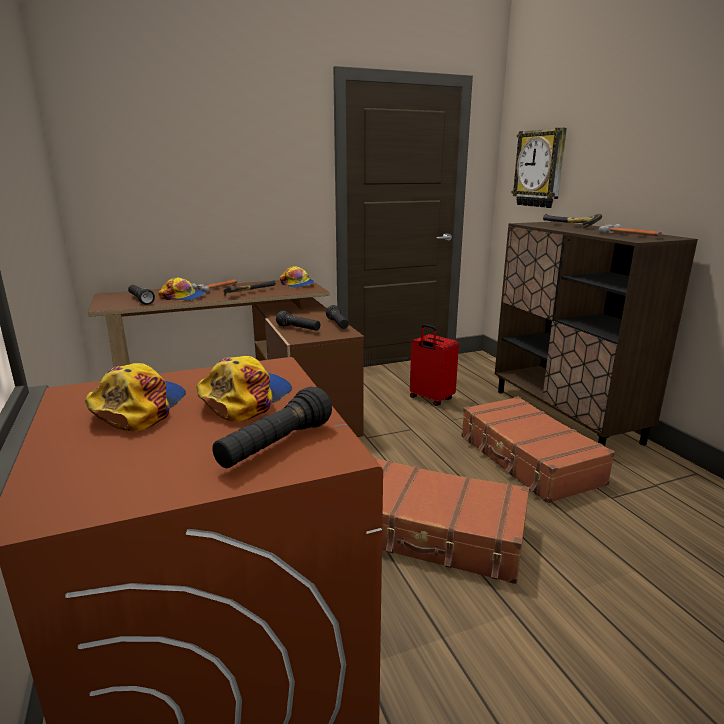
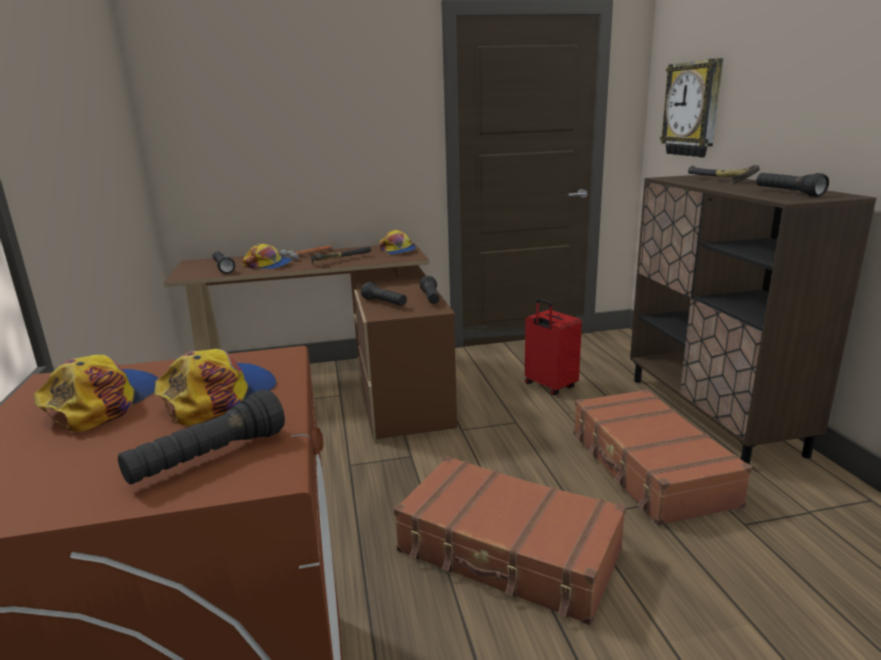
camera: 10 degrees right, 0 degrees up
(631, 235) = (787, 193): hammer -> black flashlight

